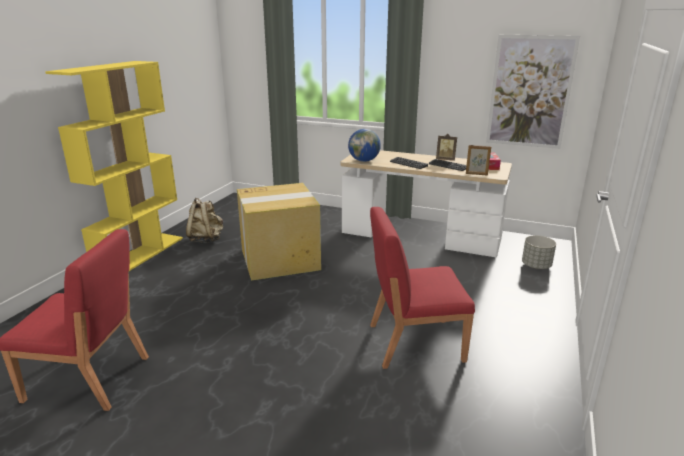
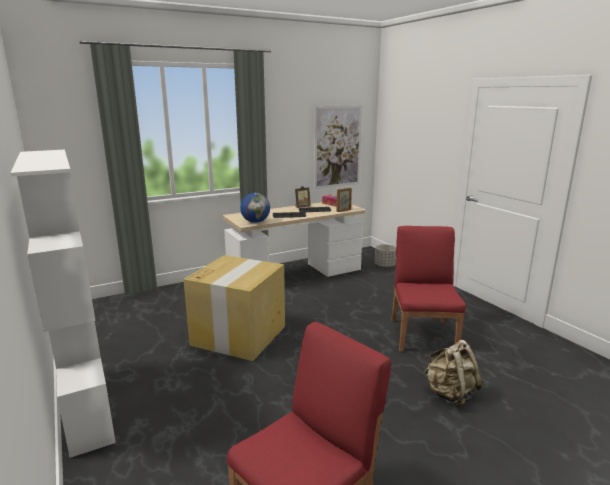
camera: 50 degrees left, 5 degrees down
(140, 255) = (86, 406): yellow bookcase -> white bookcase
(206, 239) = (131, 355): beige backpack -> beige backpack (450, 395)
(414, 342) = (423, 334): red chair -> red chair turned 150 degrees clockwise

